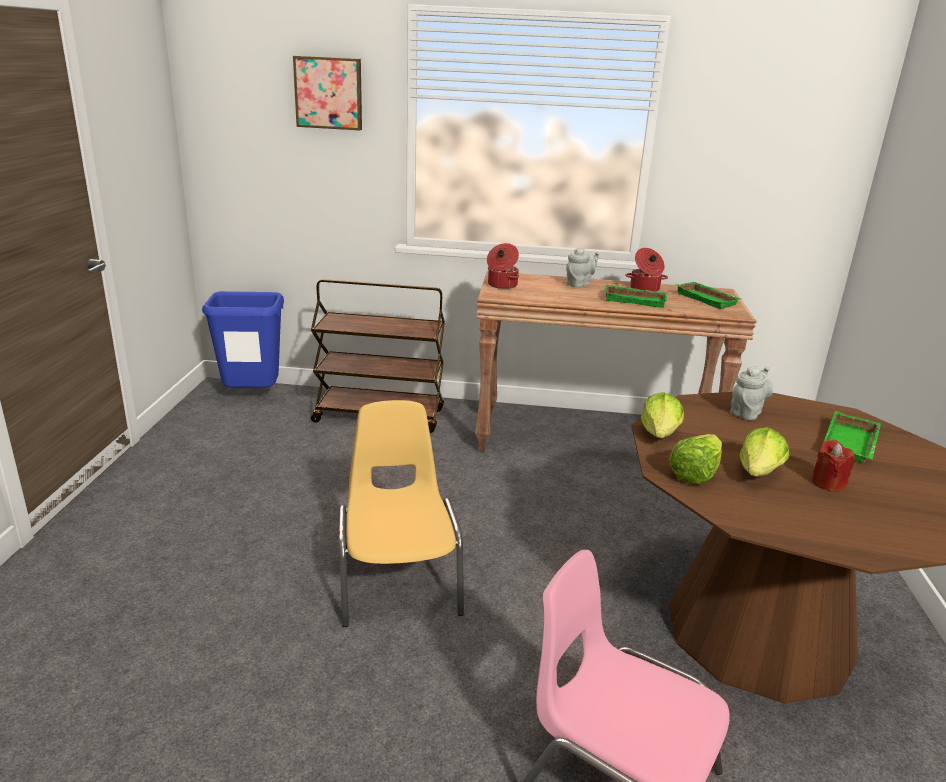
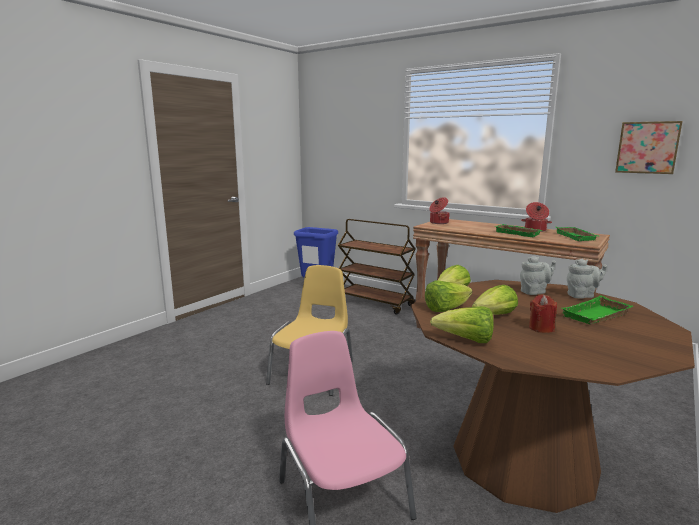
camera: 30 degrees right, 10 degrees down
(329, 93) = (366, 120): picture -> picture (647, 147)
(580, 284) = (491, 225): grey teapot -> grey teapot (582, 295)
(784, 531) = (466, 340): none -> lettuce

